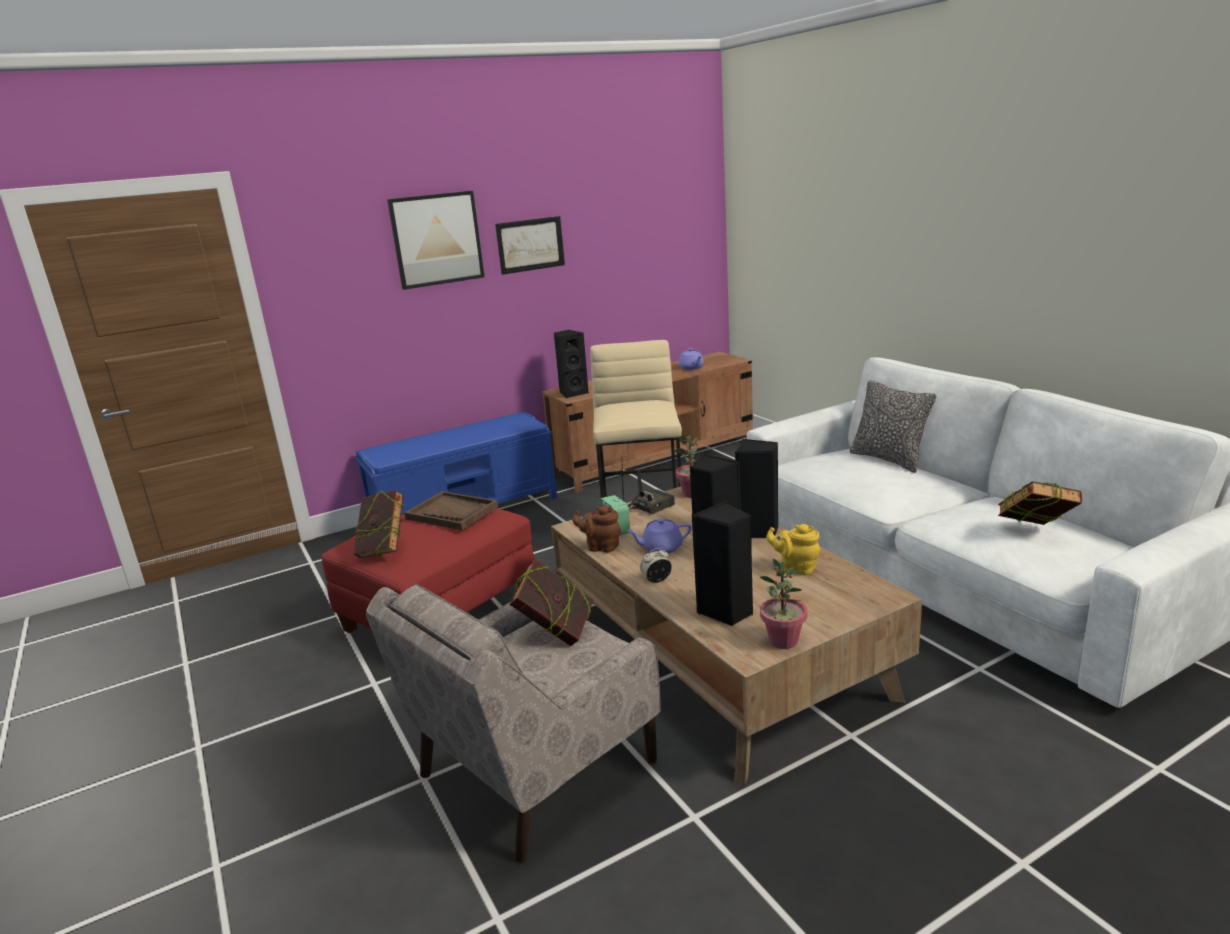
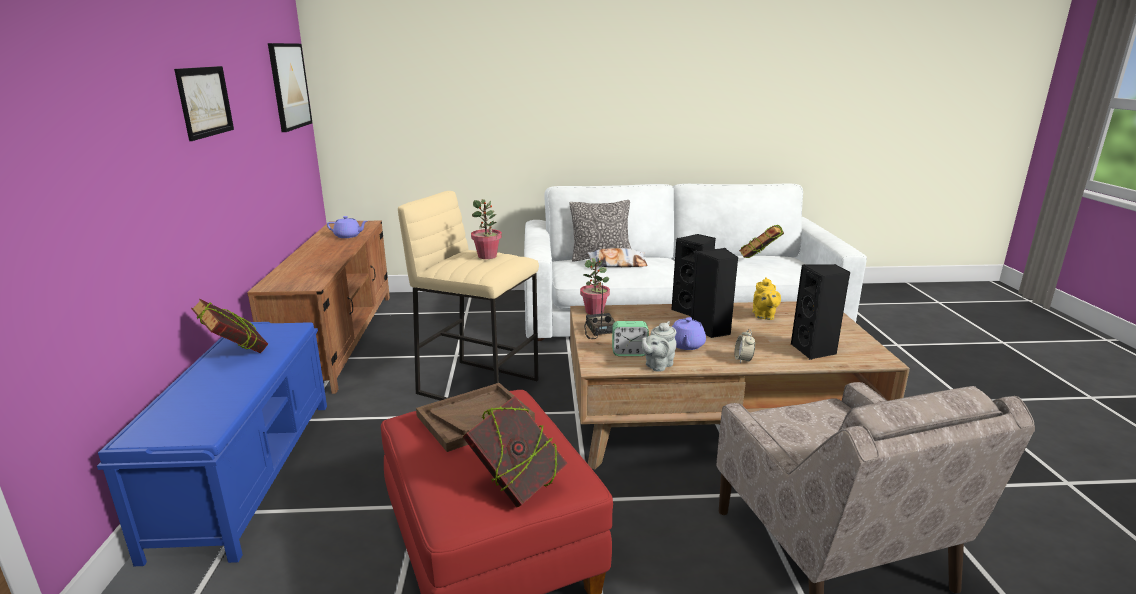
camera: 65 degrees left, 0 degrees up
(437, 239) = (124, 85): picture -> picture (289, 86)
(556, 634) = (790, 426): book -> book (236, 354)
(572, 393) = (295, 282): black speaker -> none
(600, 547) = (657, 365): brown teapot -> grey teapot
(783, 641) = (866, 345): potted plant -> potted plant (487, 256)
(796, 568) = (763, 316): yellow teapot -> yellow teapot turned 45 degrees counterclockwise
(865, 469) = (617, 264): none -> pillow

